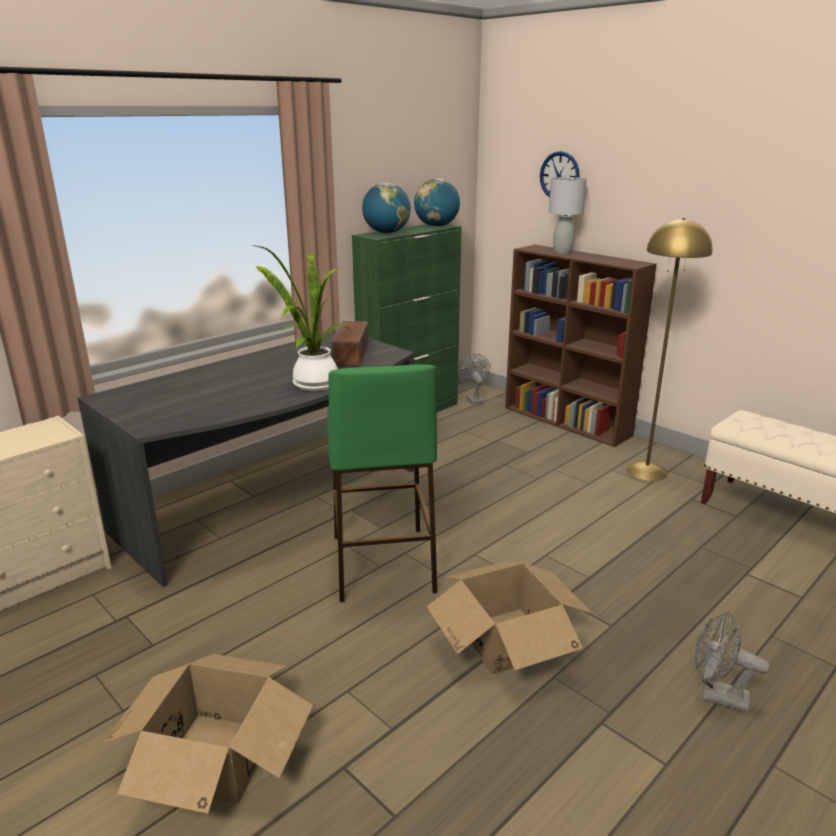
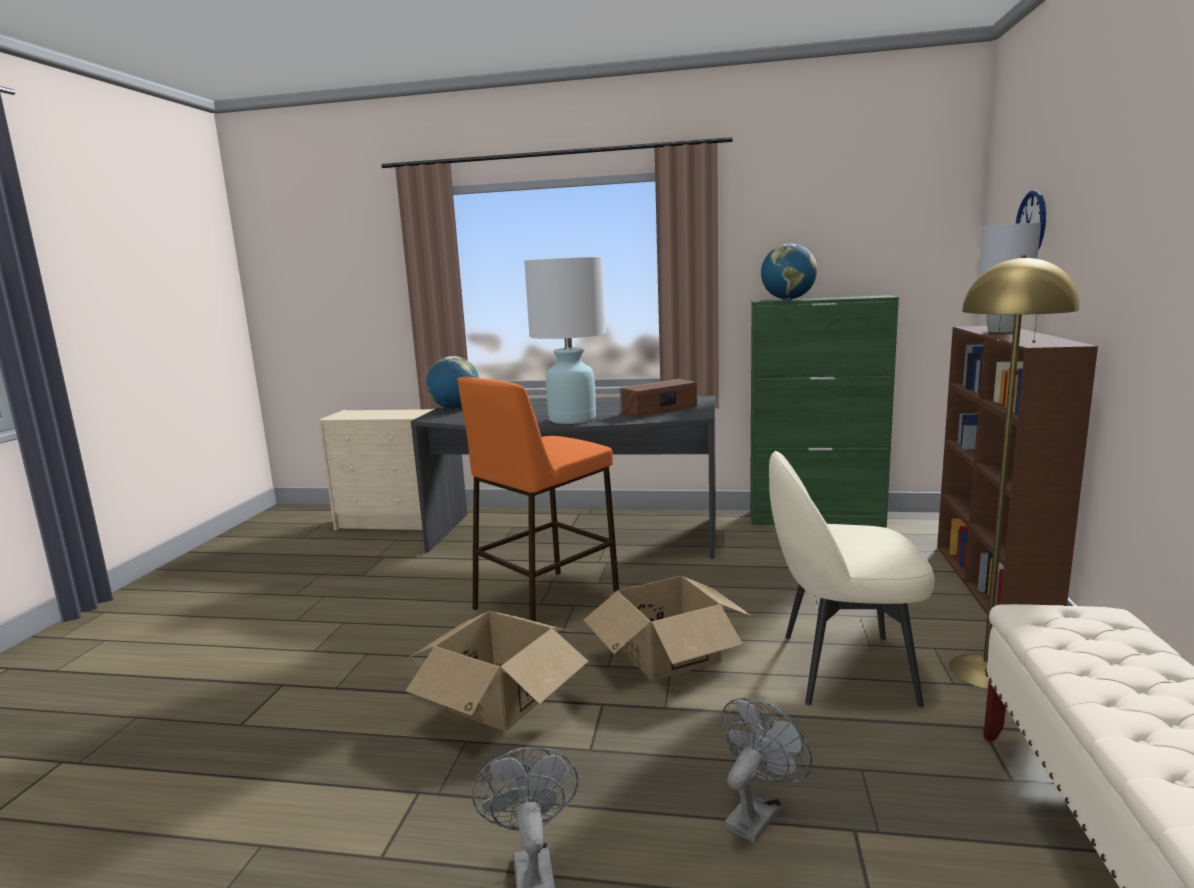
camera: 55 degrees right, 10 degrees down
(216, 757) = (268, 638): cardboard box -> cardboard box (668, 653)
(312, 384) = (572, 419): potted plant -> white table lamp
(382, 563) = (545, 603): green stool -> orange stool
(436, 226) = (867, 296): globe -> globe (455, 408)
(473, 398) = (917, 528): grey fan -> grey fan (757, 813)
(604, 503) = (842, 668): none -> beige chair

